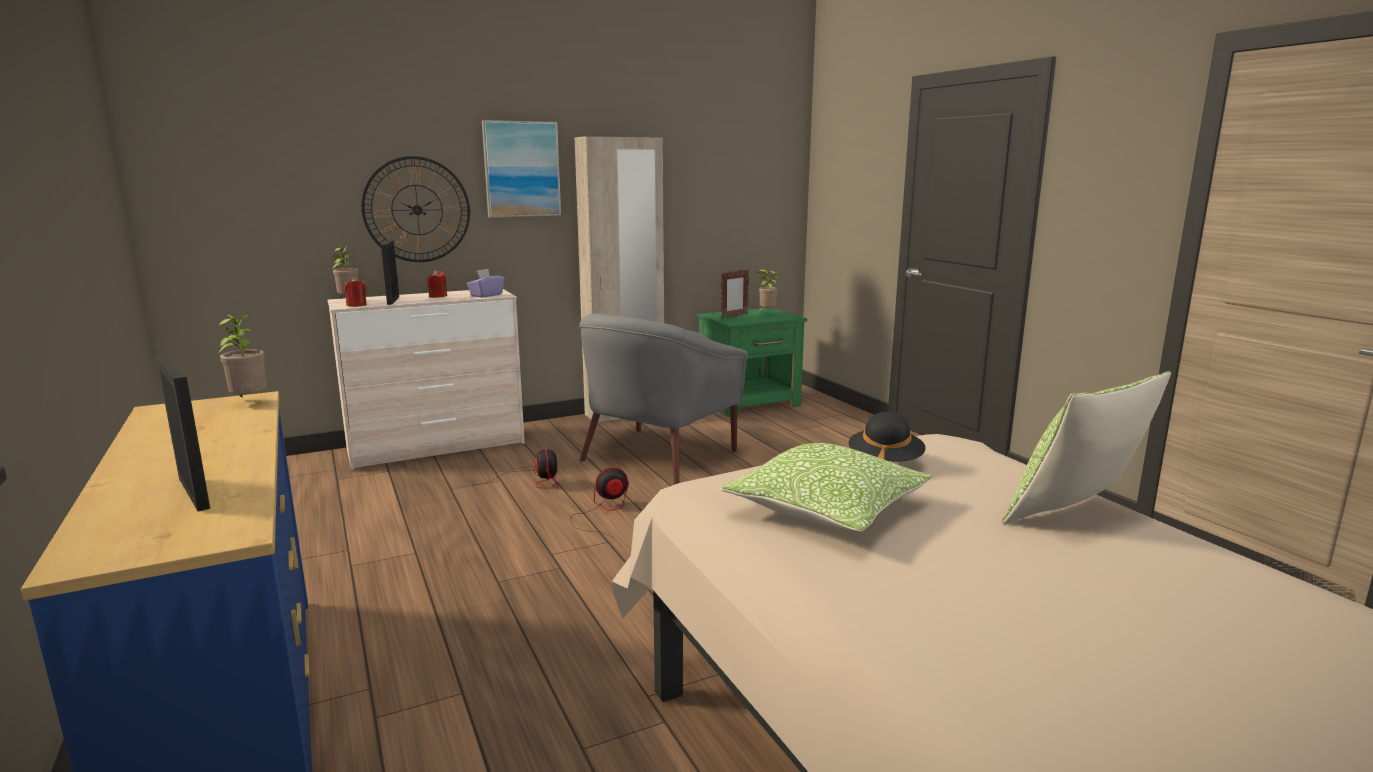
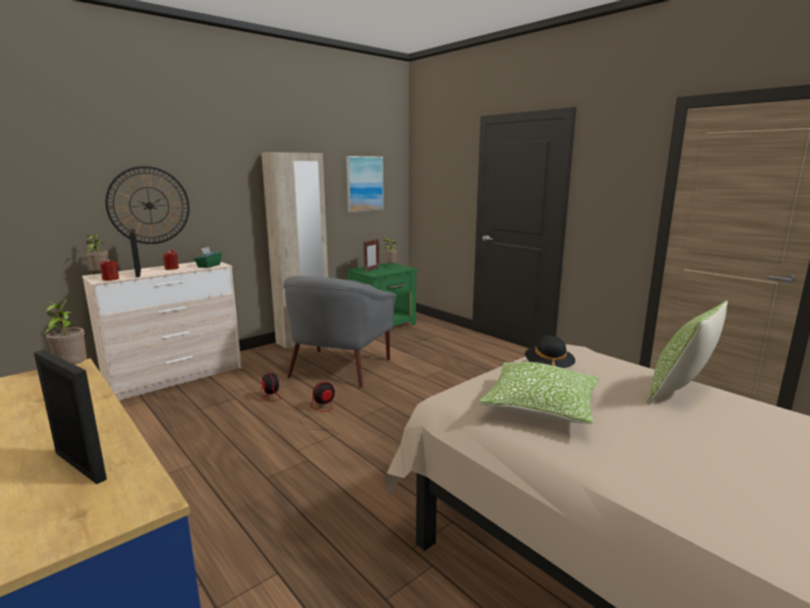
camera: 15 degrees left, 0 degrees up
(486, 295) = (208, 266): purple tissue box -> green tissue box
(521, 169) = (225, 175): picture -> picture (364, 184)

